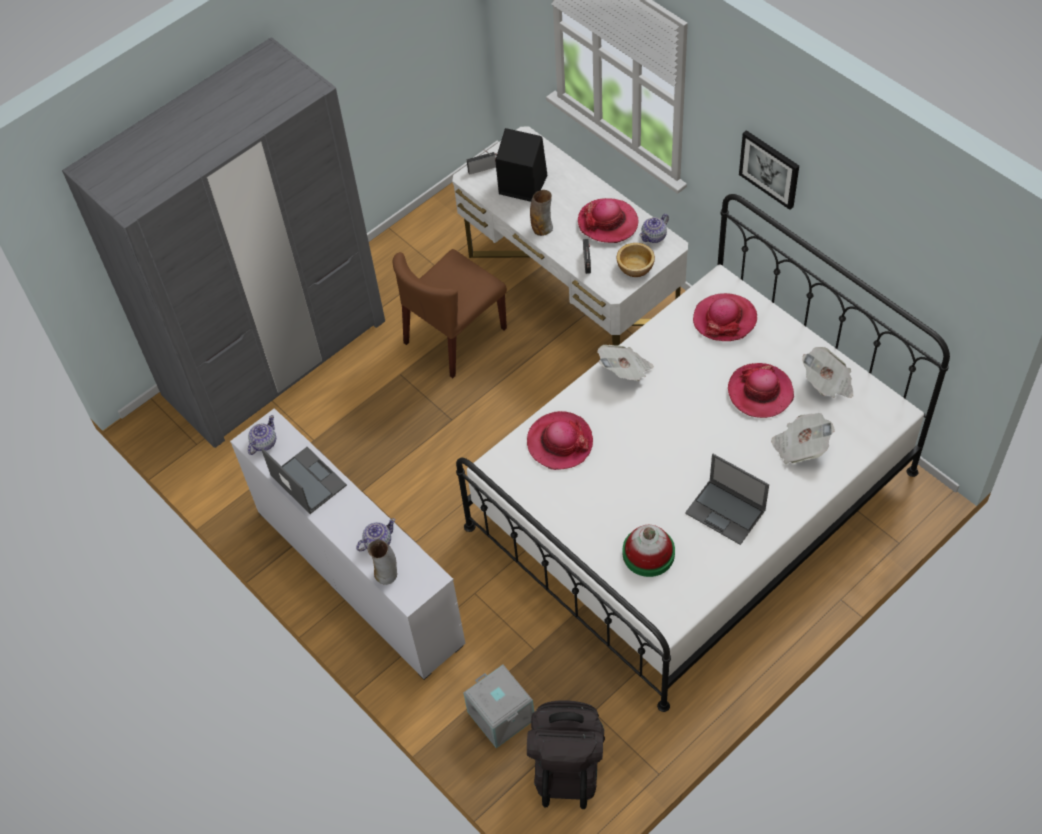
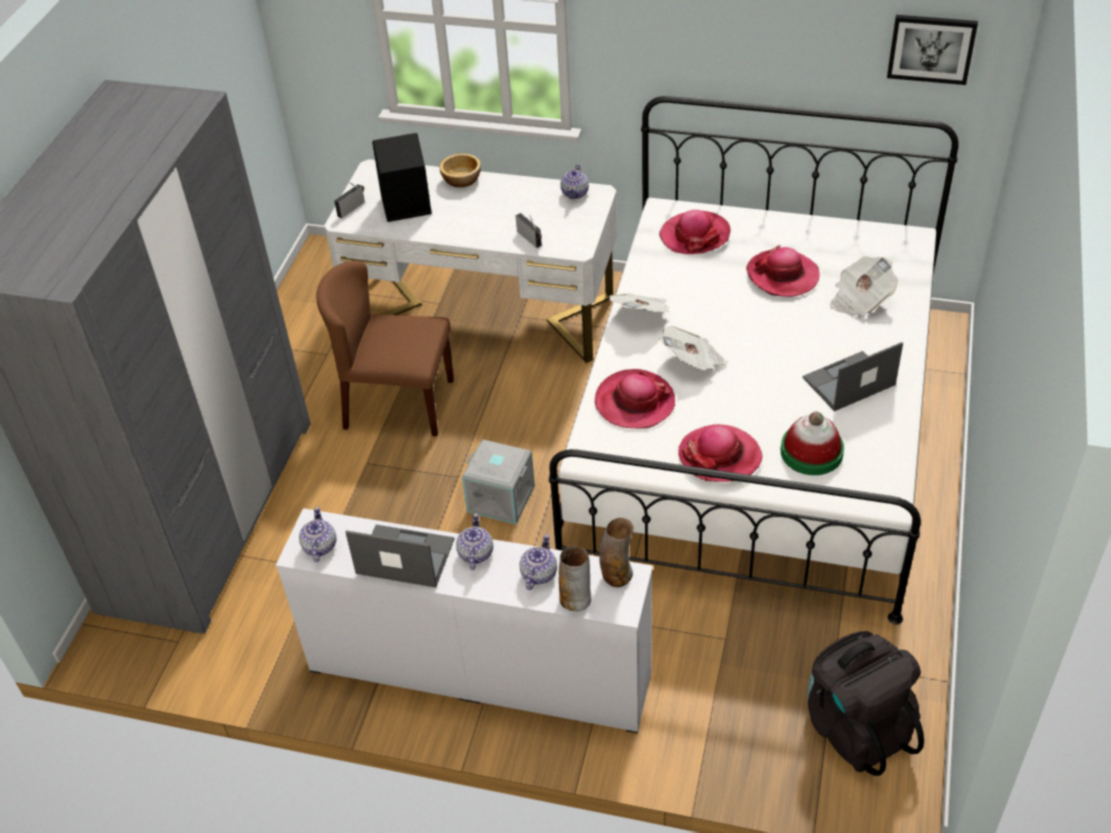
camera: 35 degrees left, 10 degrees down
(351, 504) = (475, 554): none -> teapot
(455, 336) = (398, 404): brown chair -> brown chair turned 90 degrees clockwise
(502, 715) = (749, 719): grey storage box -> grey storage box (502, 498)
(542, 228) = (458, 230): vase -> vase (616, 574)
(608, 222) = (520, 200): hat -> hat (719, 456)
(636, 267) = (581, 223): bowl -> bowl (462, 179)
(726, 512) = (848, 382): laptop -> laptop turned 150 degrees clockwise
(770, 168) = (695, 42): picture -> picture (931, 48)
(827, 383) = (834, 242): newspaper -> newspaper (693, 362)

